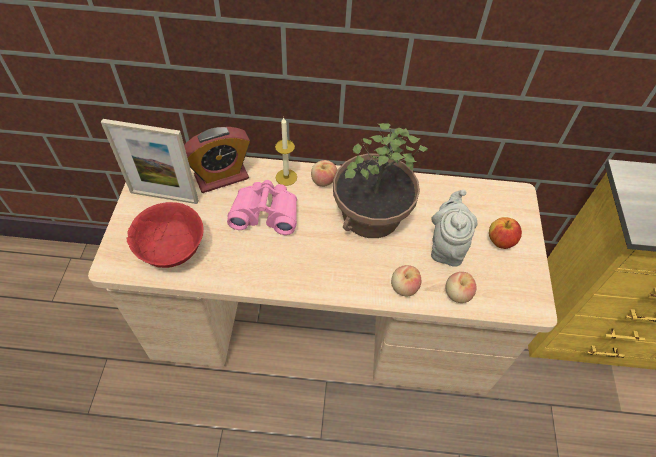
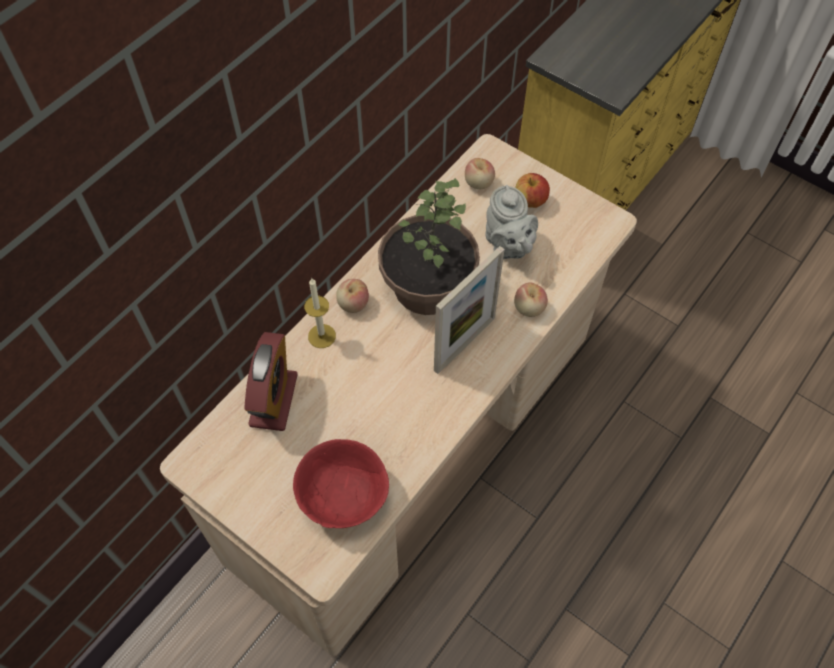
camera: 55 degrees left, 5 degrees up
(164, 196) = (259, 473): picture frame -> picture frame (464, 344)
(265, 213) = (357, 381): pink binoculars -> none
(446, 246) = (507, 246): grey teapot -> grey teapot turned 150 degrees counterclockwise
(457, 294) = (563, 270): apple -> apple (478, 183)

